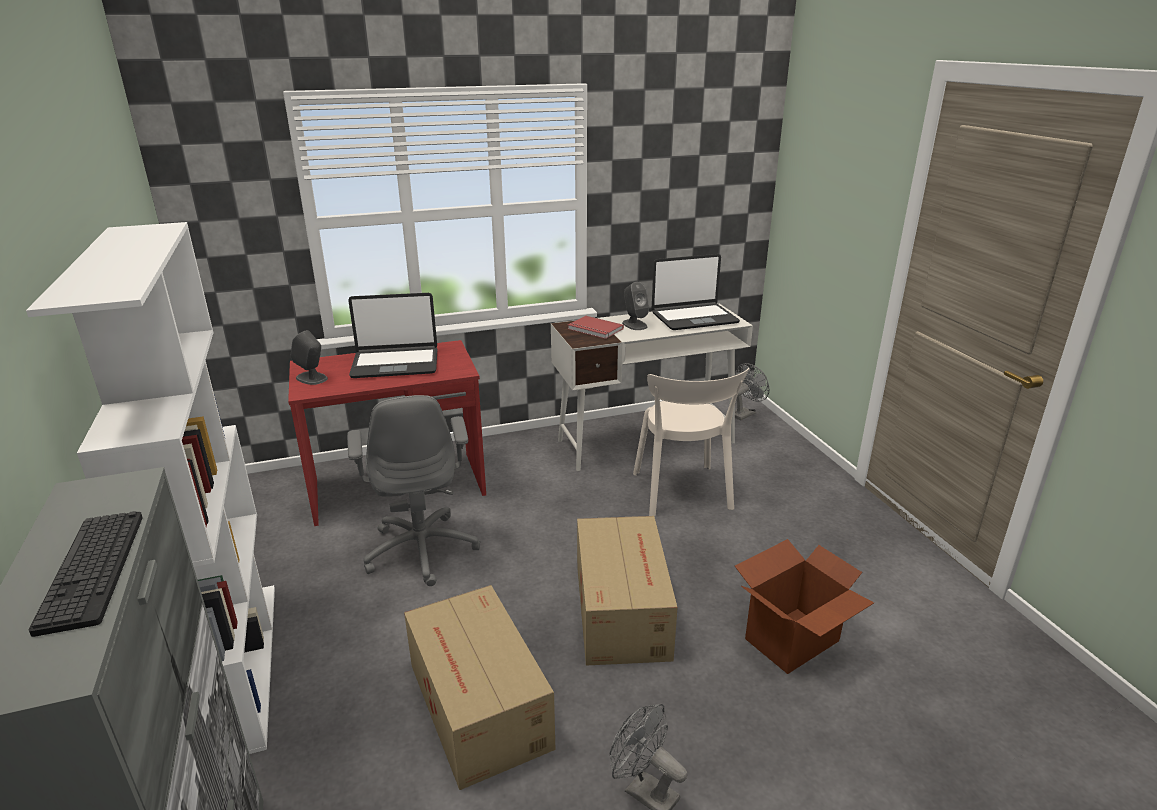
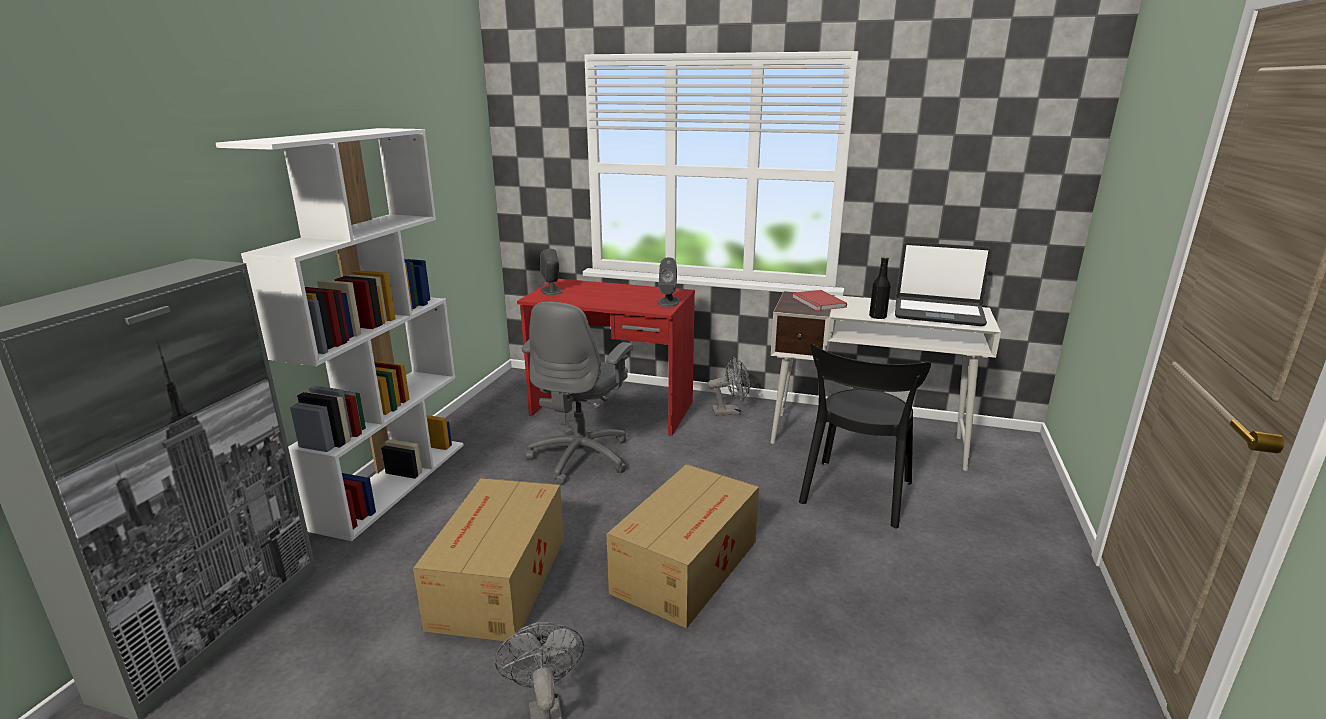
camera: 35 degrees right, 5 degrees down
(92, 570) = (113, 292): keyboard -> none
(395, 363) = (621, 294): laptop -> none
(634, 324) = (863, 306): grey speaker -> grey speaker (668, 302)
(657, 333) = (877, 317): none -> black bottle
(682, 493) = (855, 495): beige chair -> black chair
(744, 413) = (1011, 448): grey fan -> grey fan (730, 411)
(793, 641) = (829, 672): cardboard box -> none

